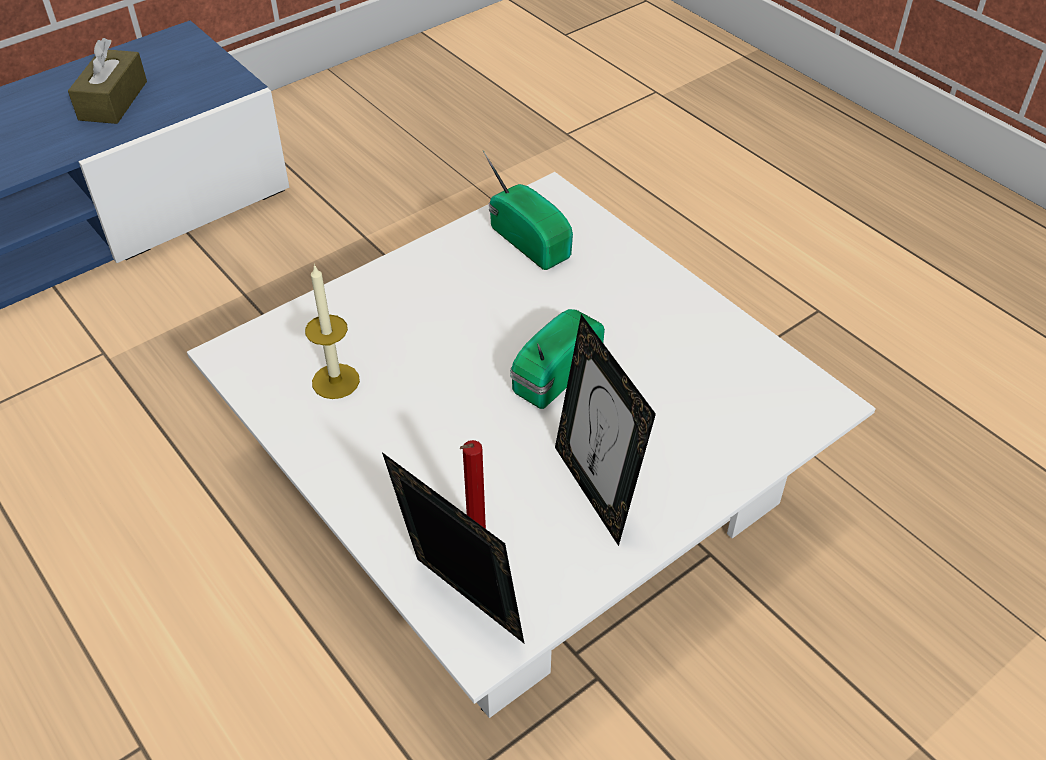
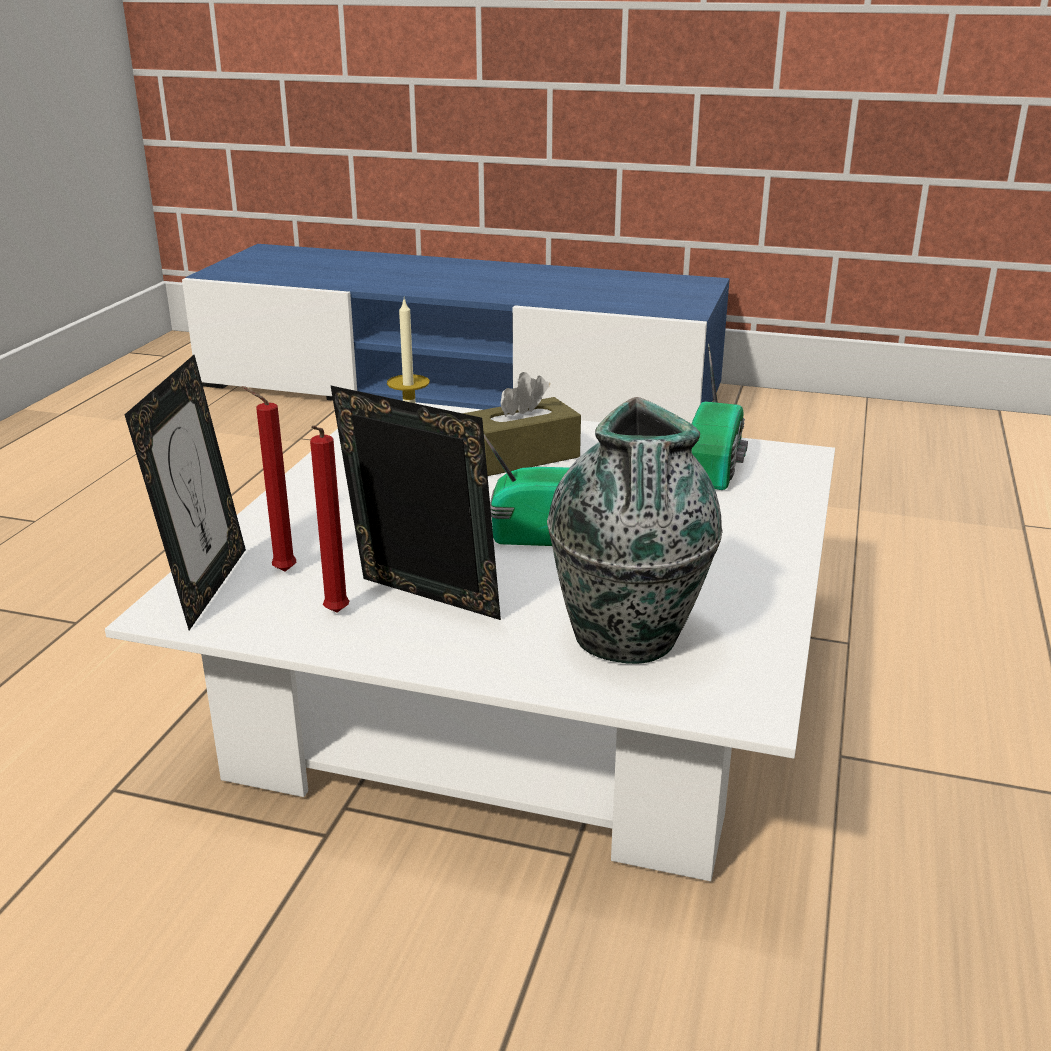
camera: 55 degrees right, 20 degrees down
(113, 100) = (594, 290): brown tissue box -> brown tissue box (521, 457)
(570, 545) = (335, 614): none -> red candle
(595, 491) = (422, 604): picture frame -> picture frame turned 90 degrees clockwise
(719, 412) = (627, 639): none -> vase

